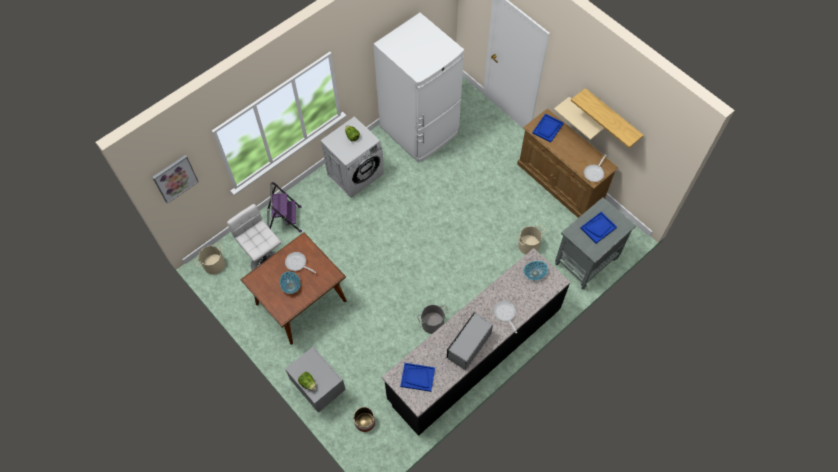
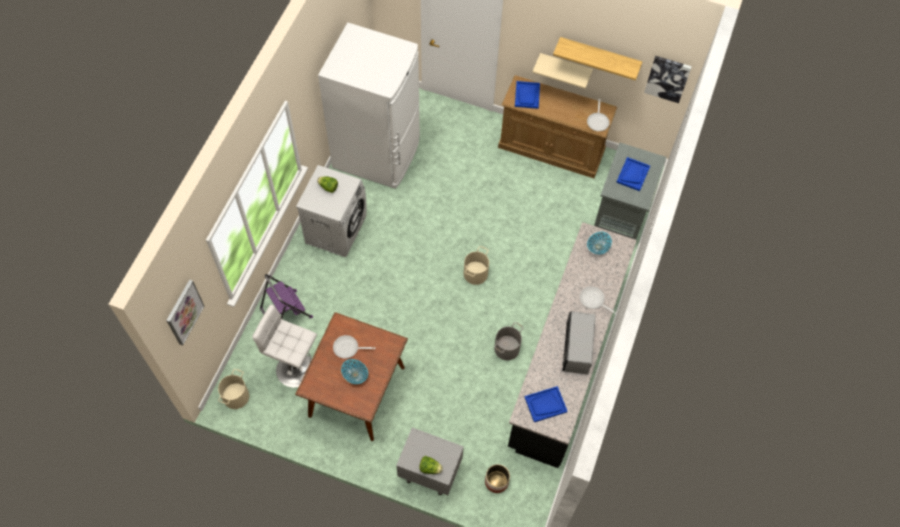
camera: 30 degrees left, 0 degrees up
(528, 245) = (556, 225): beige bucket -> beige bucket (475, 273)
(661, 158) = (667, 78): none -> picture

